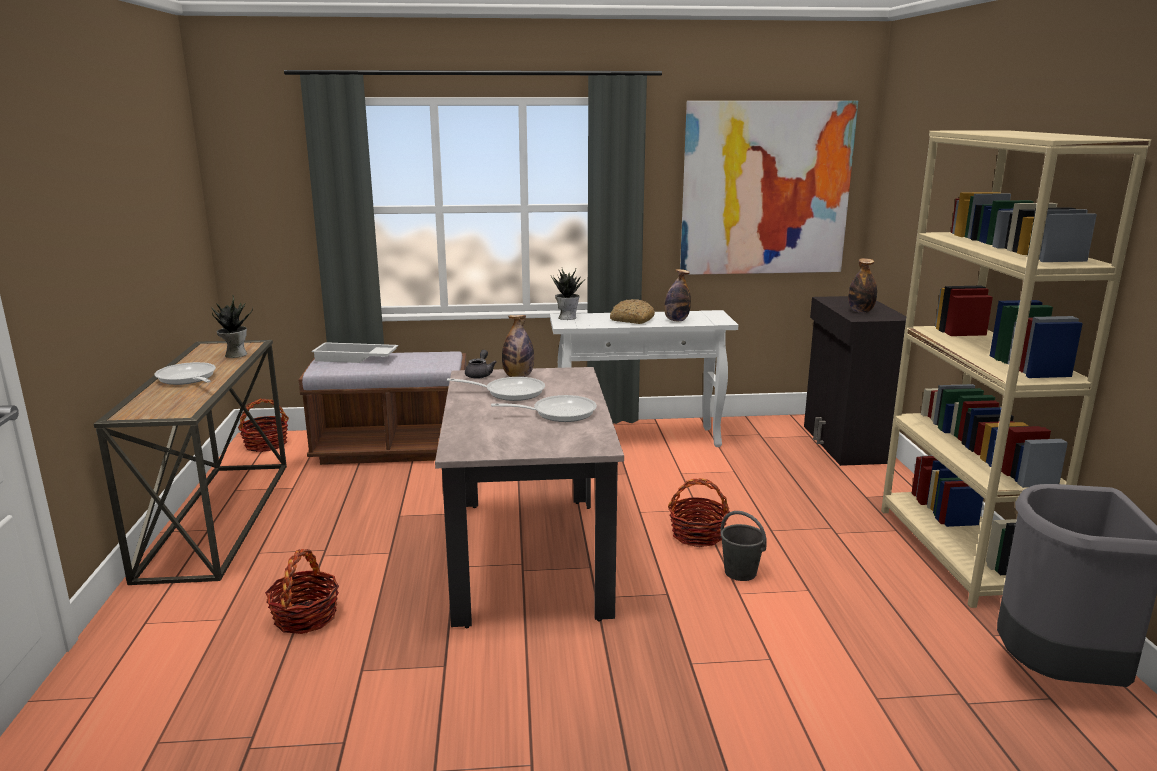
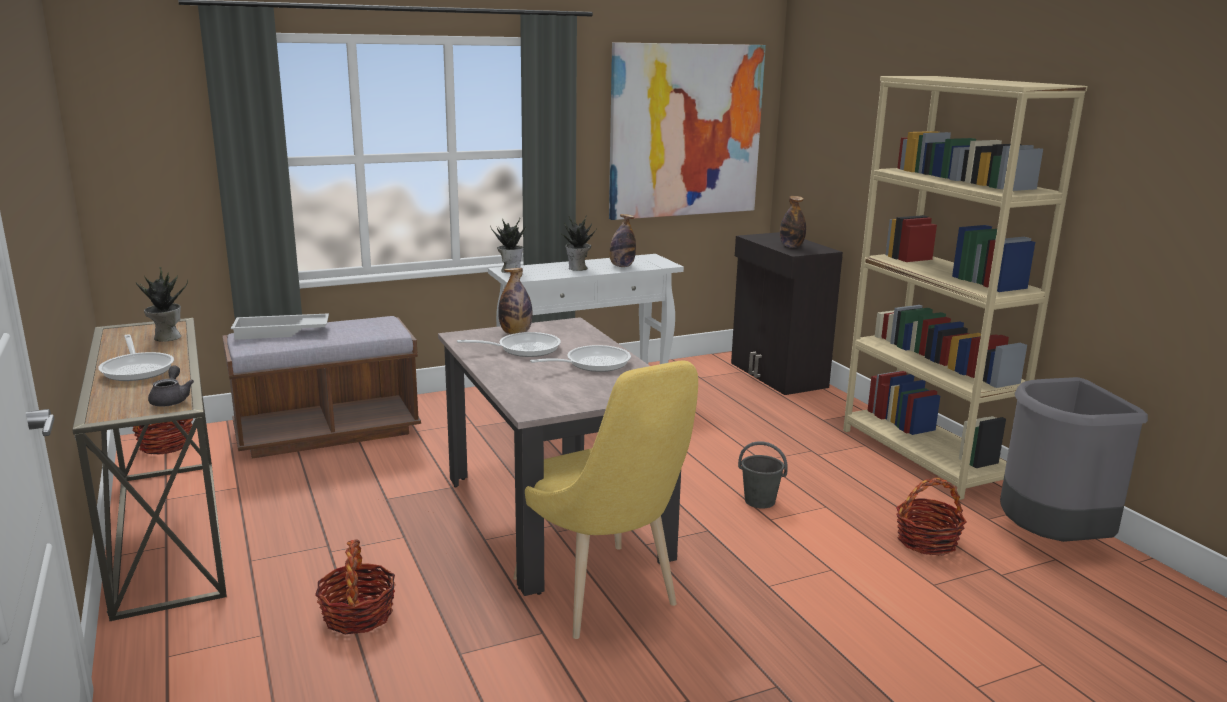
camera: 20 degrees left, 0 degrees up
(188, 379) = (138, 369): frying pan -> frying pan turned 150 degrees counterclockwise
(480, 374) = (473, 334): grey teapot -> grey teapot (171, 400)
(520, 642) = (602, 597): none -> yellow chair
(631, 320) = (578, 268): bread -> potted plant
(697, 535) = (700, 474): basket -> basket (926, 541)

